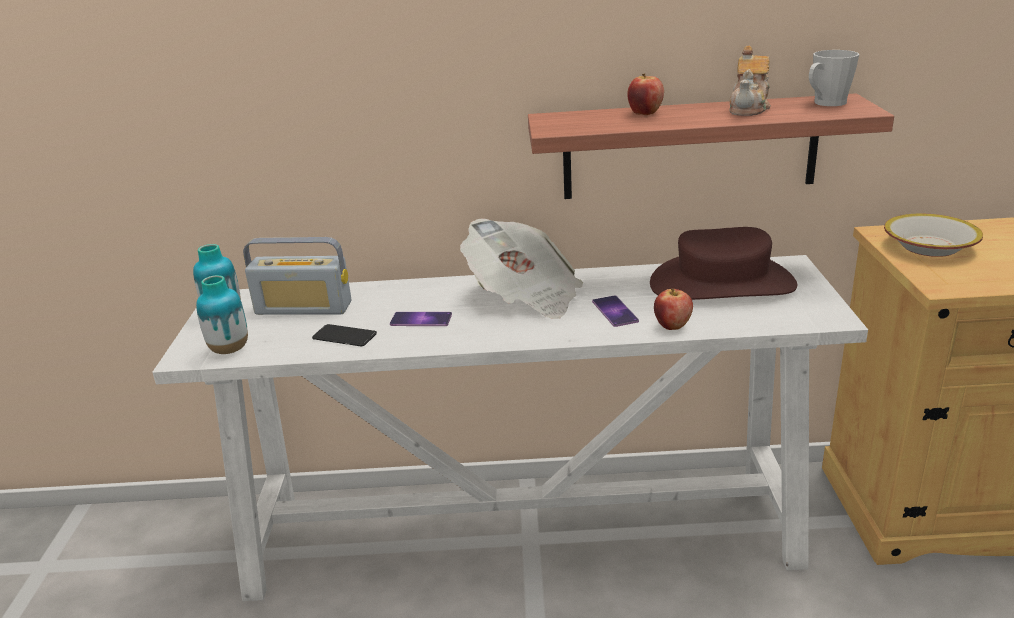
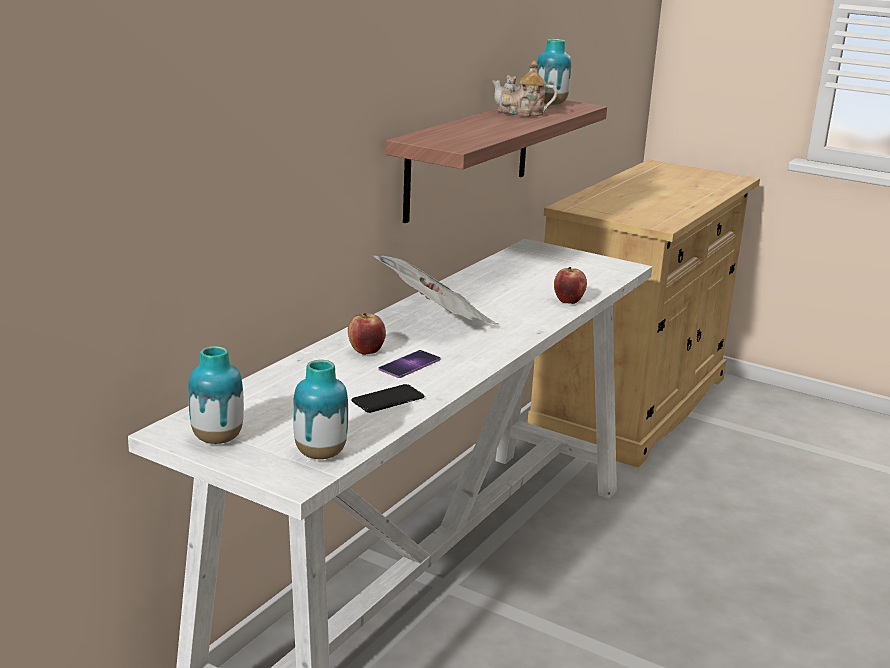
camera: 60 degrees left, 5 degrees down
(303, 308) = (286, 401): radio -> none
(615, 311) = (516, 307): phone -> none
(645, 113) = (472, 126): apple -> apple (366, 351)
(722, 284) = (529, 269): brown hat -> none
(749, 108) = (522, 113): teapot -> teapot turned 135 degrees clockwise
(825, 103) = (551, 104): grey mug -> vase
(930, 247) = (607, 207): bowl -> none

